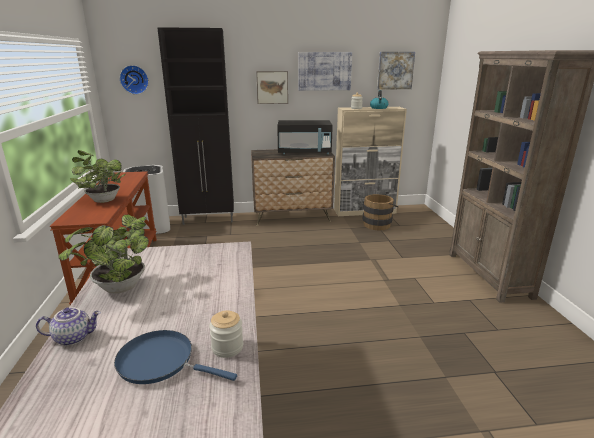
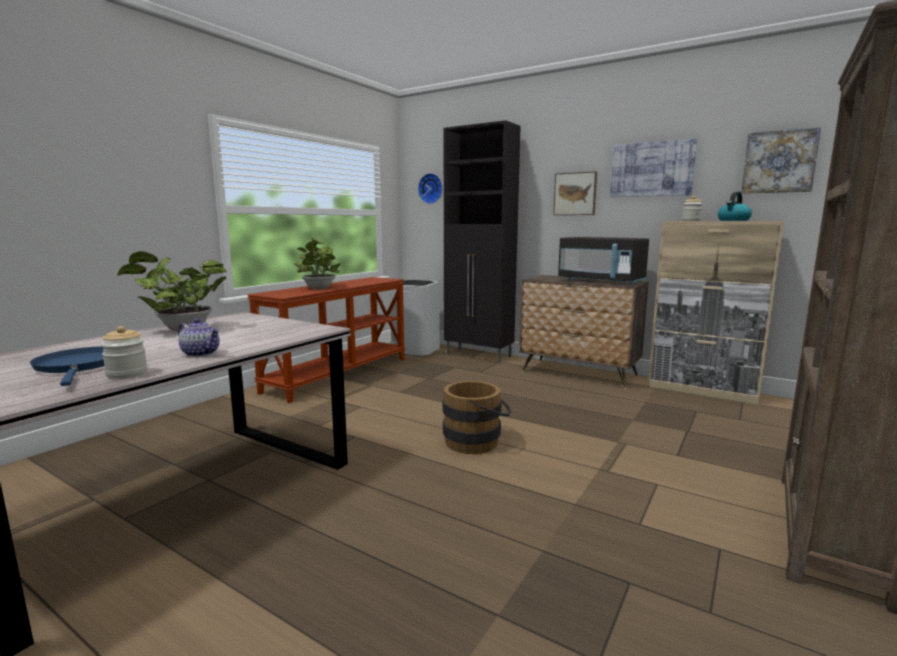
camera: 40 degrees right, 10 degrees down
(74, 337) = (91, 342): teapot -> teapot (202, 353)
(378, 224) = (701, 409): brown bucket -> brown bucket (477, 441)

